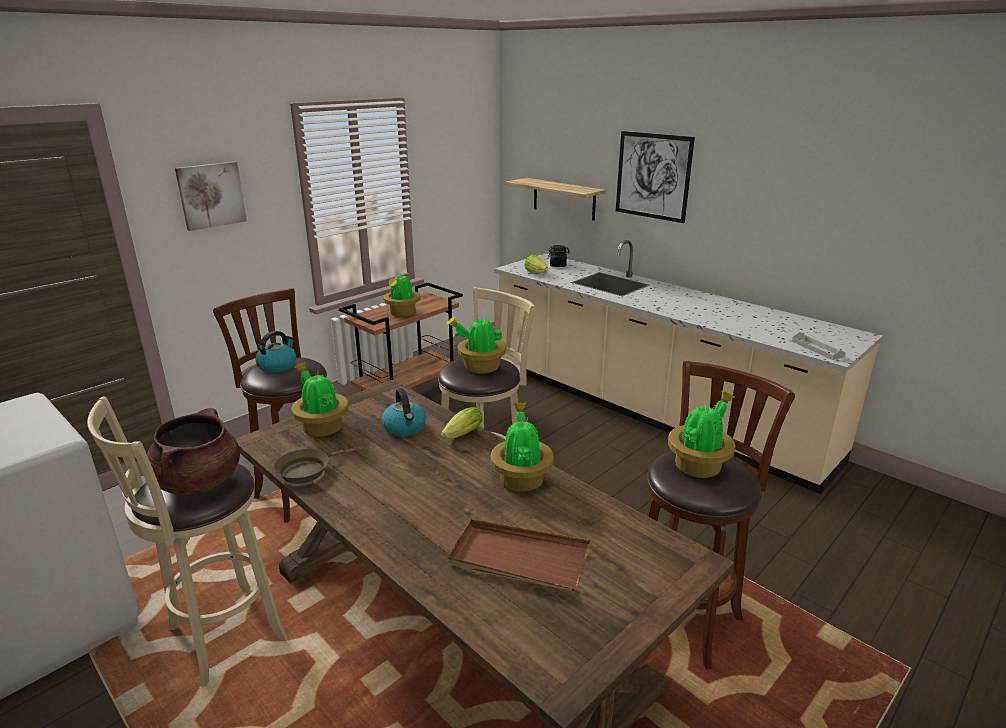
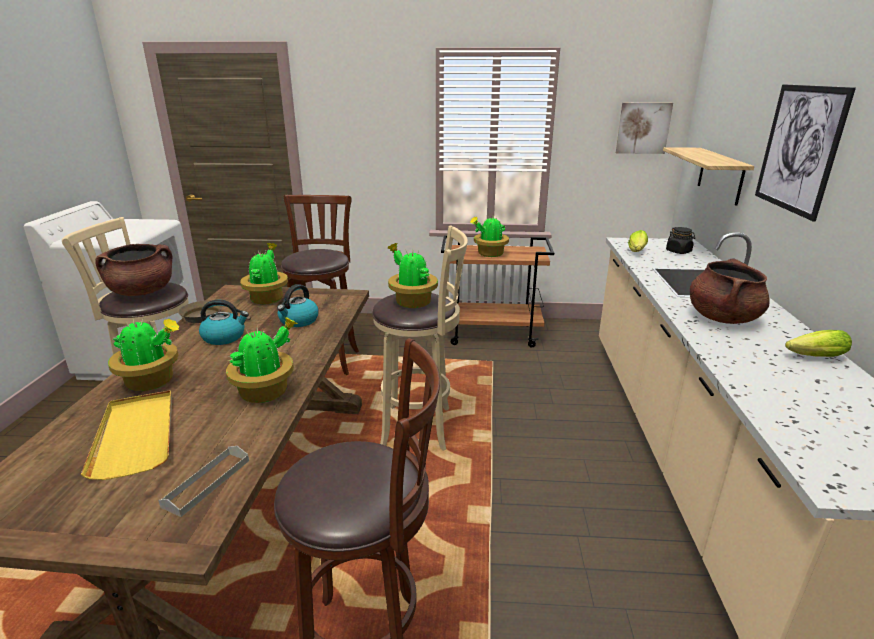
camera: 50 degrees right, 0 degrees up
(211, 195) = (356, 119): picture -> picture (643, 128)
(277, 365) = (316, 252): kettle -> kettle (224, 337)
(460, 436) = (310, 343): lettuce -> lettuce (812, 357)
(518, 559) = (136, 435): brown tray -> yellow tray
(665, 300) = (722, 318): none -> brown cooking pot
(699, 466) = (352, 469): potted plant -> potted plant (152, 381)
(817, 349) = (823, 460): grey tray -> grey tray (207, 483)

